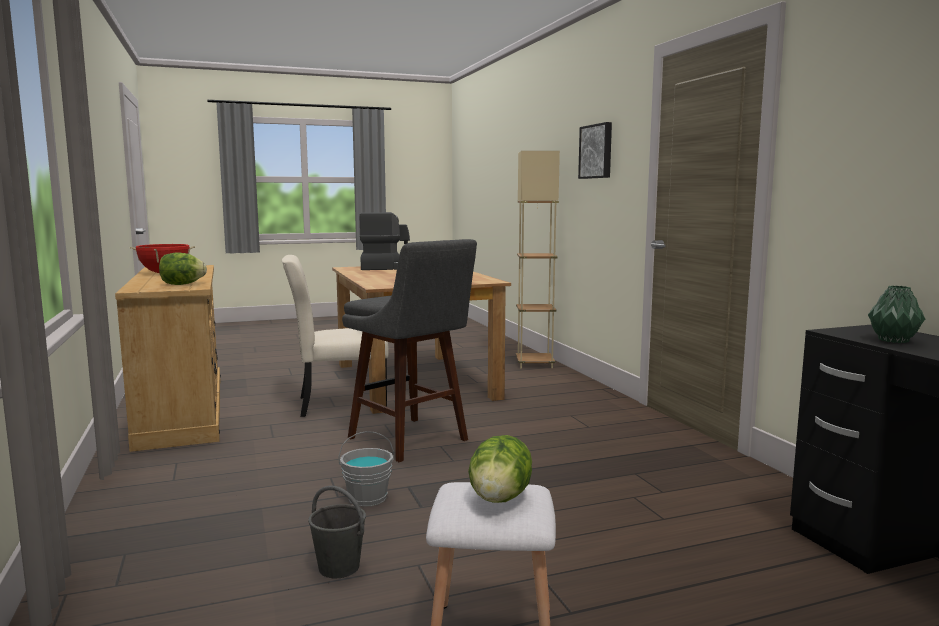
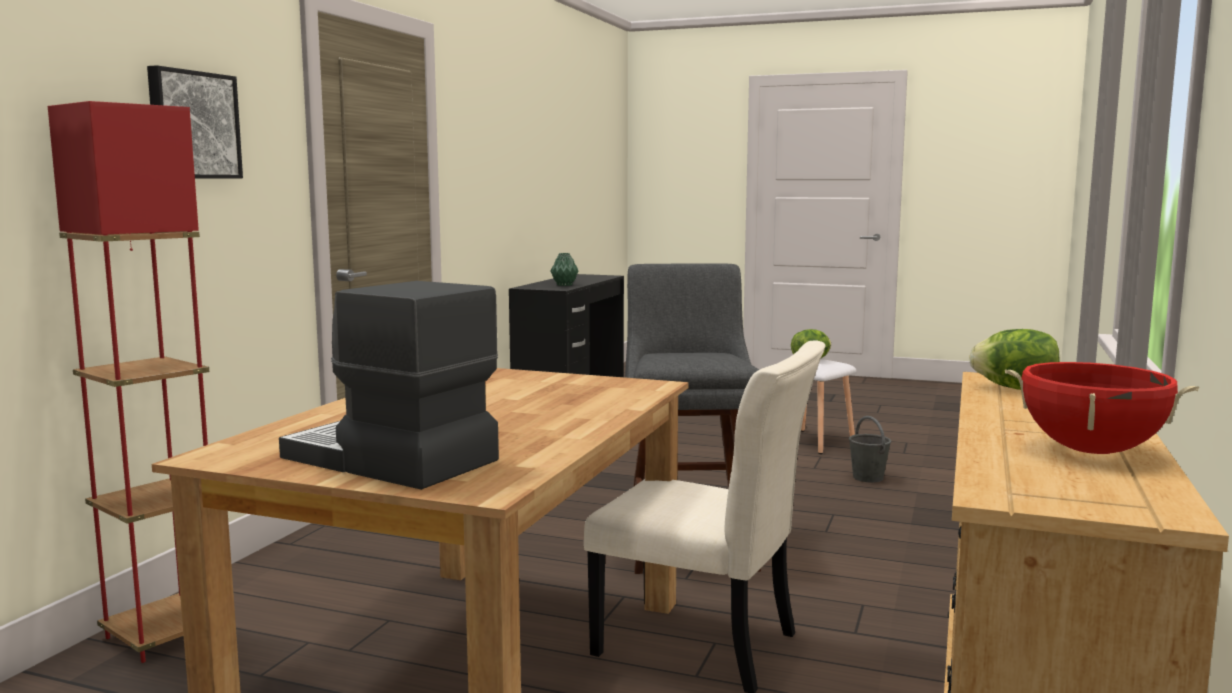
camera: 140 degrees left, 0 degrees up
(367, 498) = (807, 506): grey bucket -> none
(534, 364) = (163, 635): beige floor lamp -> red floor lamp

